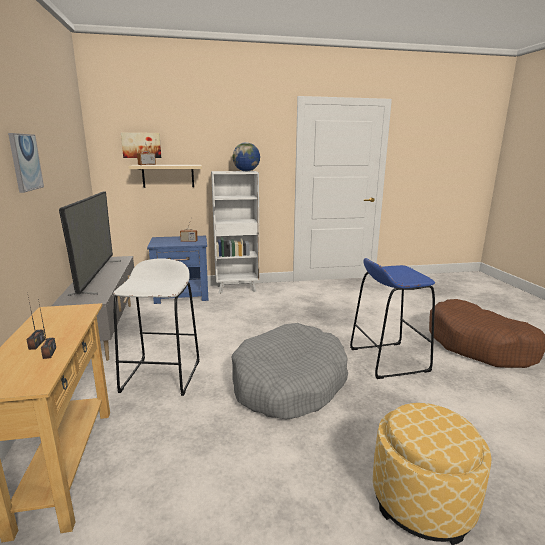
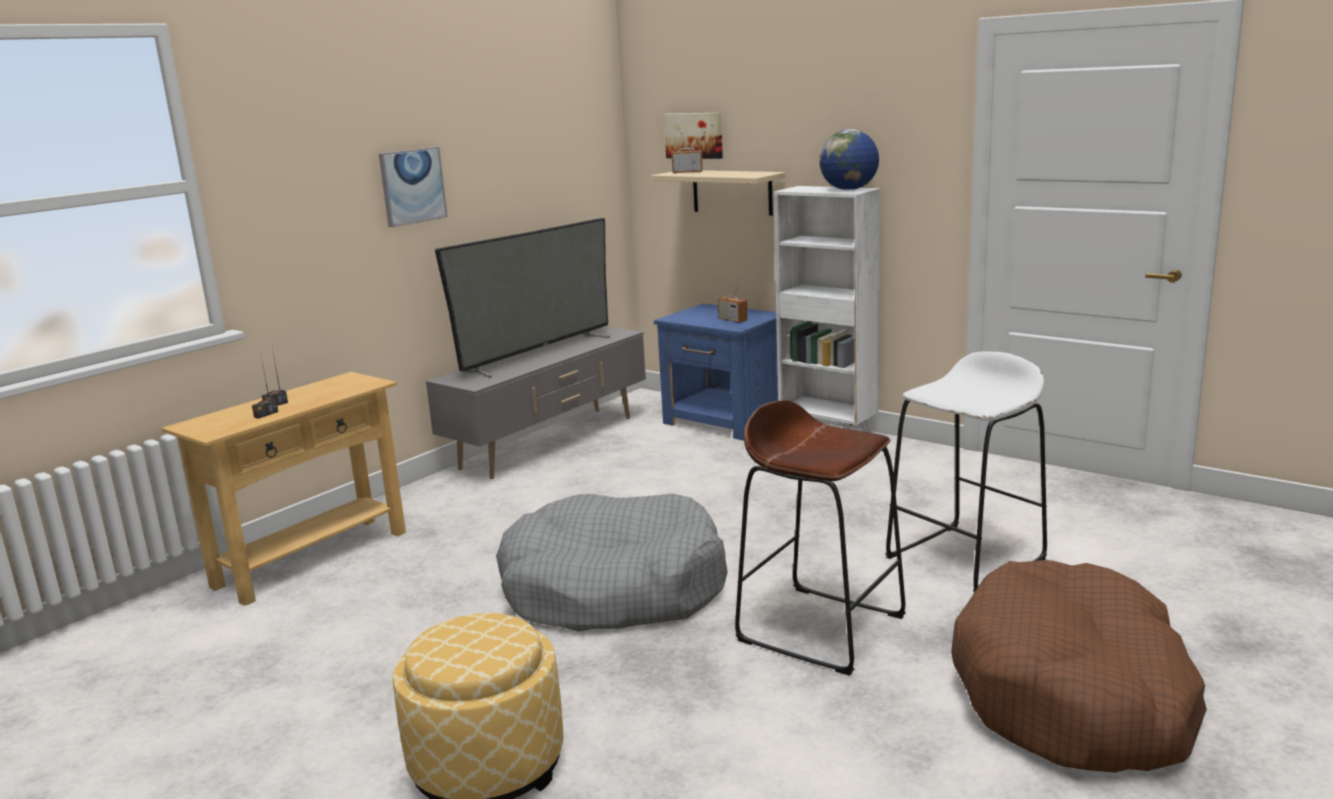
camera: 50 degrees right, 0 degrees up
(162, 376) = (507, 517): white stool -> white stool (966, 558)
(388, 359) = (821, 628): blue stool -> brown stool

